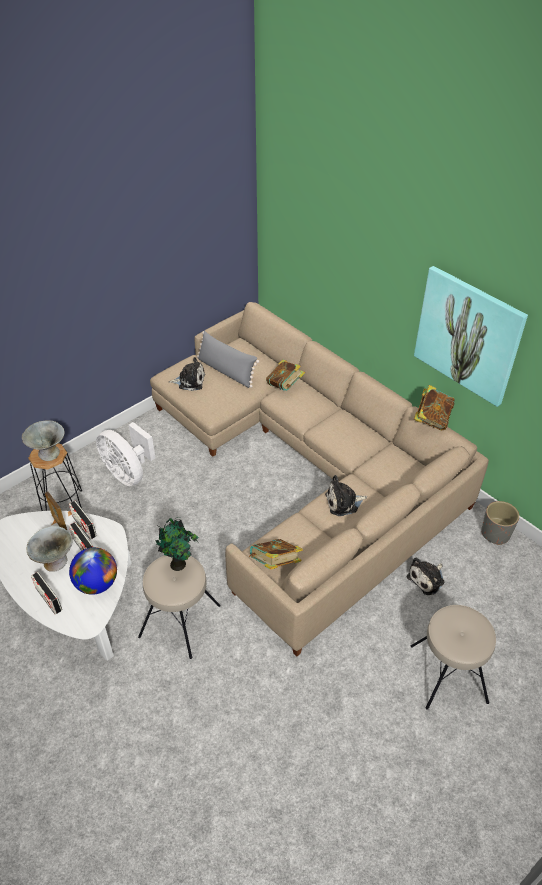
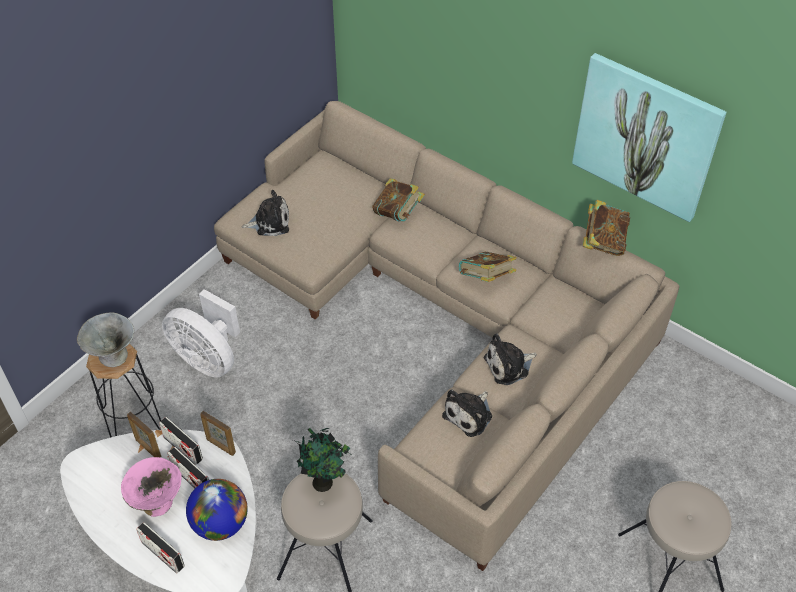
camera: 10 degrees left, 5 degrees up
(55, 562) = (158, 502): grey bowl -> pink bowl
(112, 529) = (220, 446): none -> picture frame
(226, 371) = (315, 202): grey pillow -> none
(275, 564) = (441, 461): book -> book (485, 279)
(427, 579) = (622, 445): plush toy -> plush toy (469, 415)
(495, 533) = (694, 373): grey planter -> none

